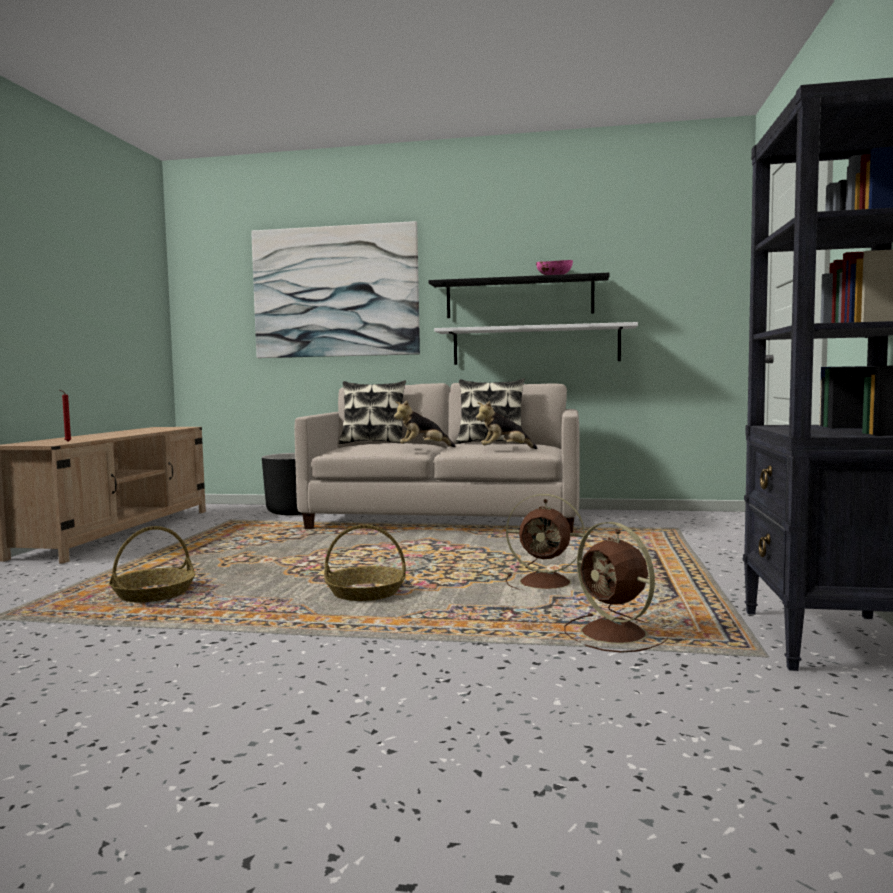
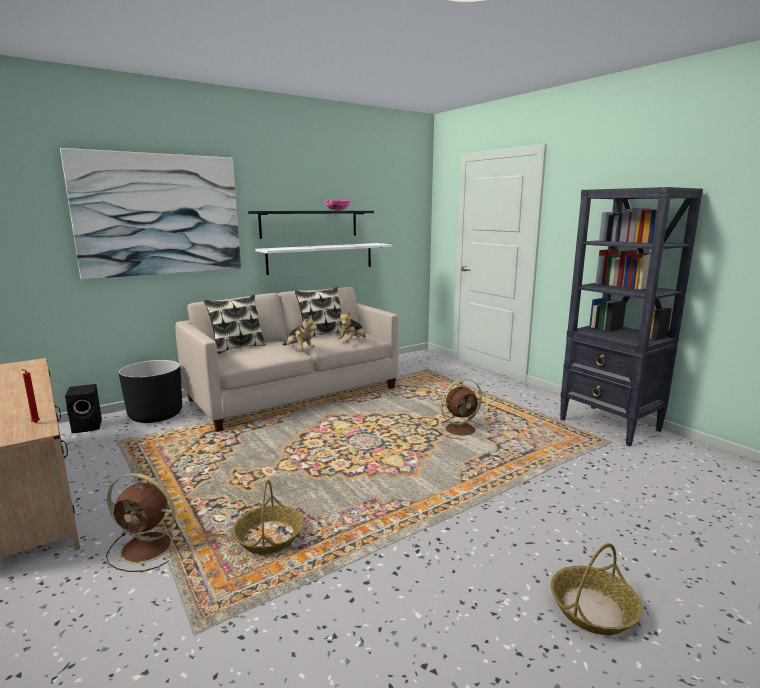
camera: 45 degrees left, 10 degrees up
(238, 509) = (88, 426): none -> black speaker
(365, 593) = (398, 473): basket -> basket (593, 609)
(423, 448) = (299, 349): plush toy -> plush toy turned 75 degrees counterclockwise
(616, 634) = (553, 452): brown fan -> brown fan (149, 548)

